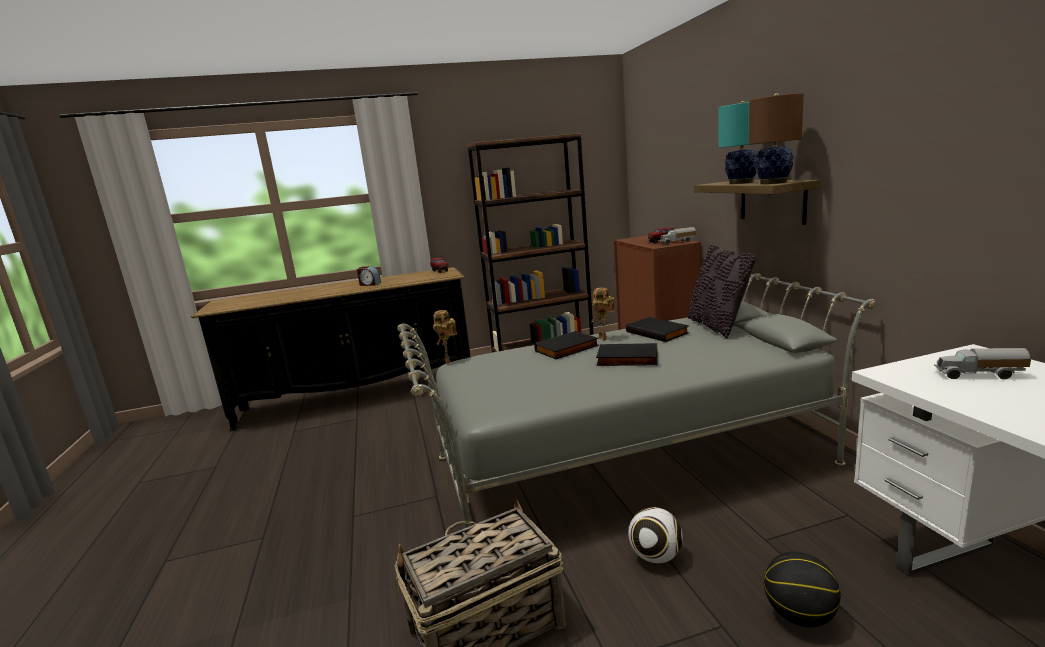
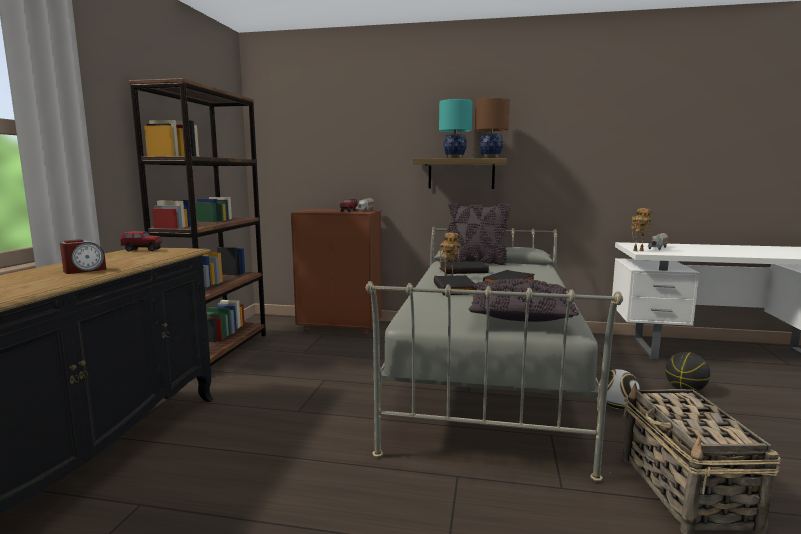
camera: 65 degrees left, 5 degrees down
(449, 361) = (400, 322): toy robot -> toy robot (638, 250)
(503, 387) = (519, 314): none -> black pillow

